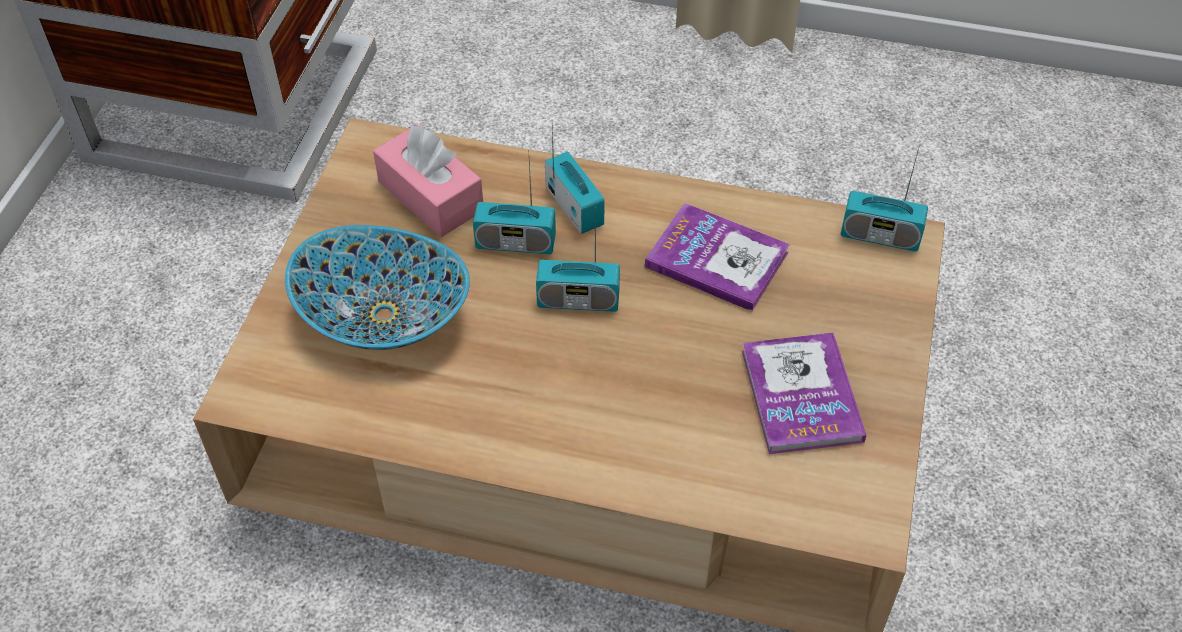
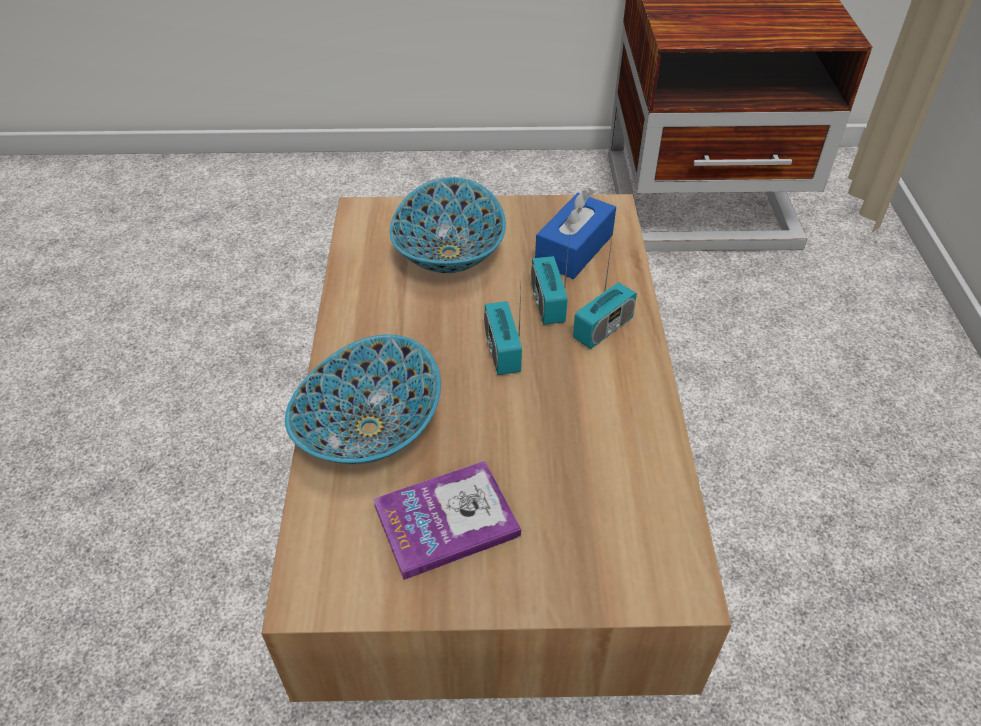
camera: 75 degrees right, 5 degrees down
(430, 196) = (574, 249): pink tissue box -> blue tissue box
(659, 445) = (367, 428): none -> bowl
(717, 259) = (586, 432): book -> none
(880, 236) = (678, 562): radio -> none

